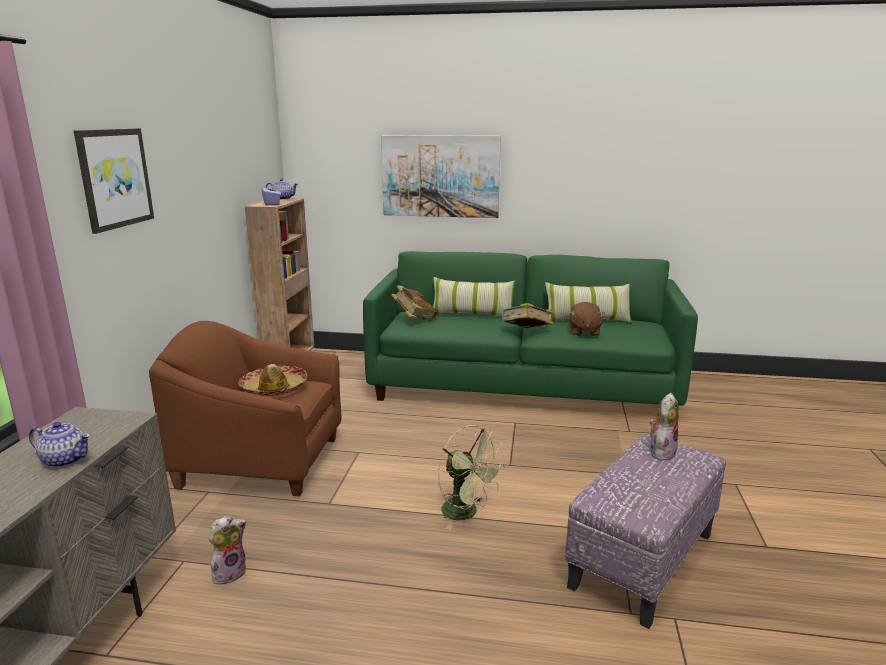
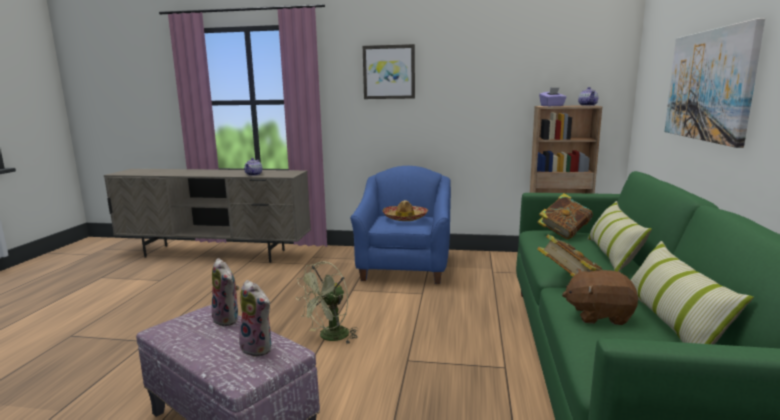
camera: 90 degrees right, 5 degrees down
(230, 573) = (292, 274): plush toy -> plush toy (228, 319)
(262, 461) = (405, 267): brown armchair -> blue armchair

